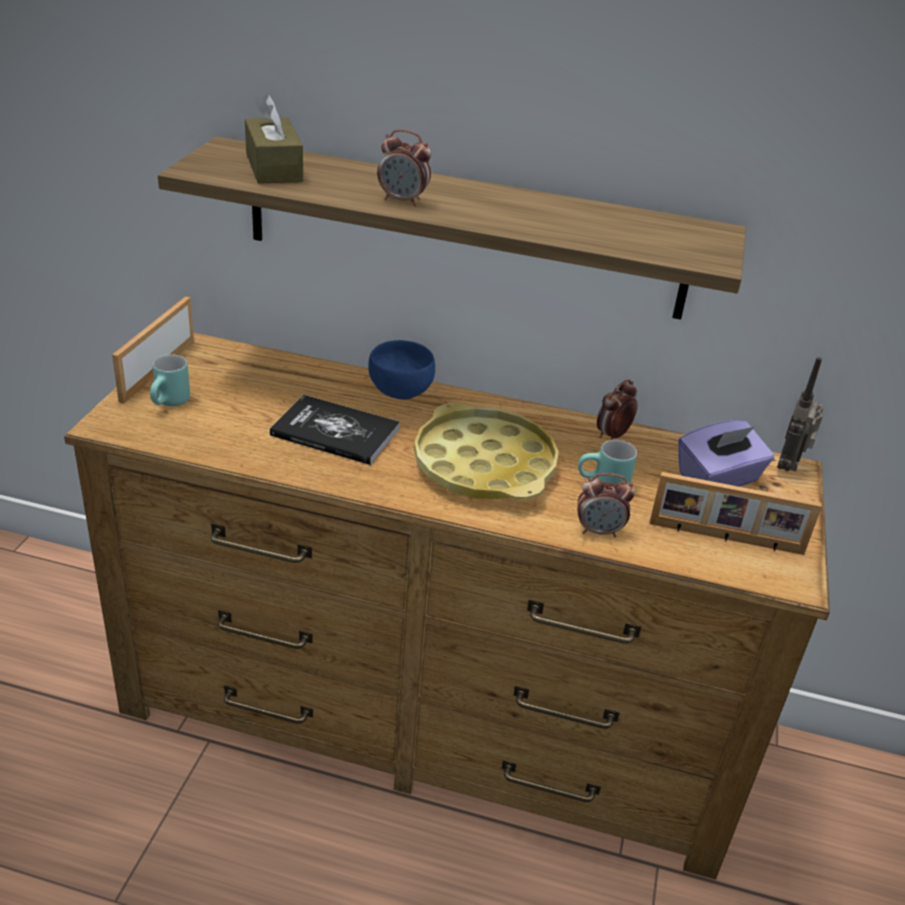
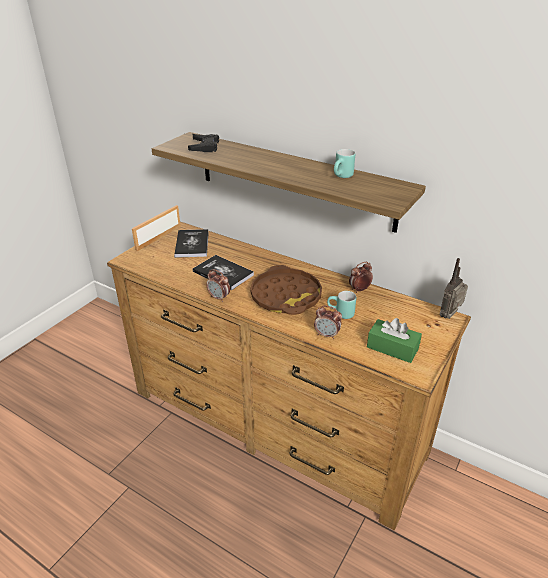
camera: 20 degrees right, 0 degrees up
(171, 404) = (157, 253): turquoise mug -> turquoise mug (343, 177)
(238, 377) = (192, 244): none -> book
(274, 167) = (204, 147): brown tissue box -> black game controller
(401, 390) = (264, 257): blue bowl -> none
(403, 200) = (253, 164): alarm clock -> alarm clock (219, 298)
(484, 464) = (286, 296): yellow tray -> brown tray
(718, 479) = (405, 318): purple tissue box -> none
(725, 539) = (392, 348): picture frame -> green tissue box

